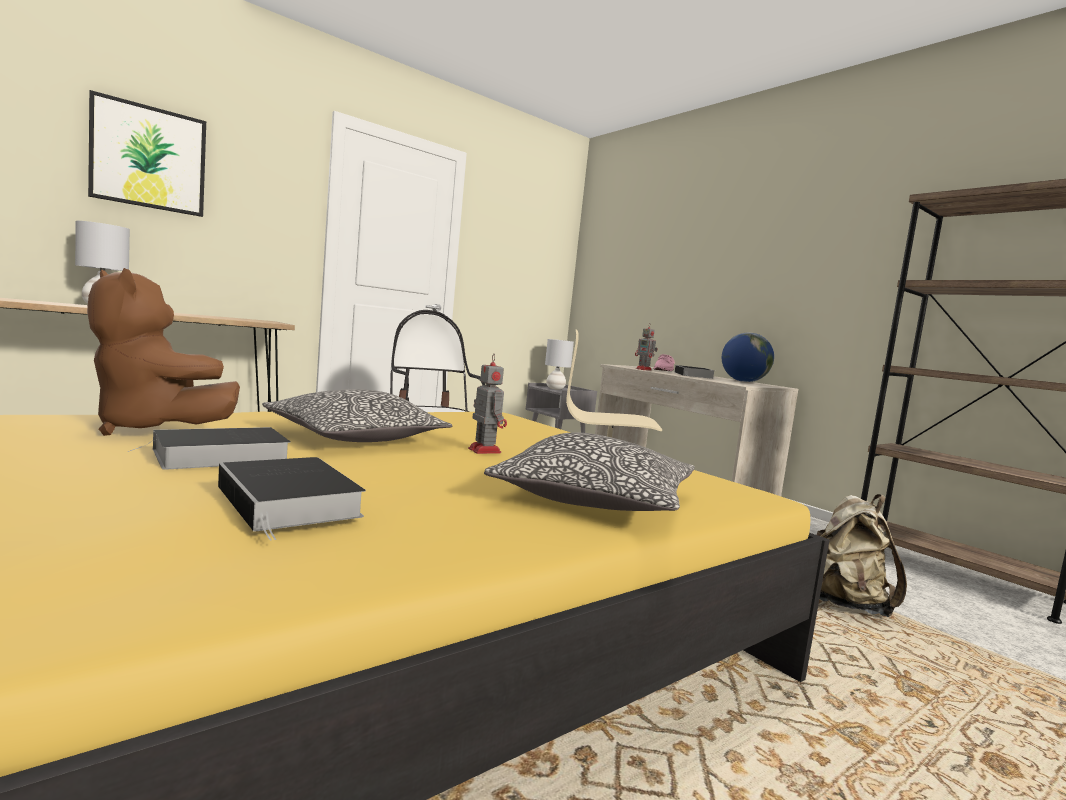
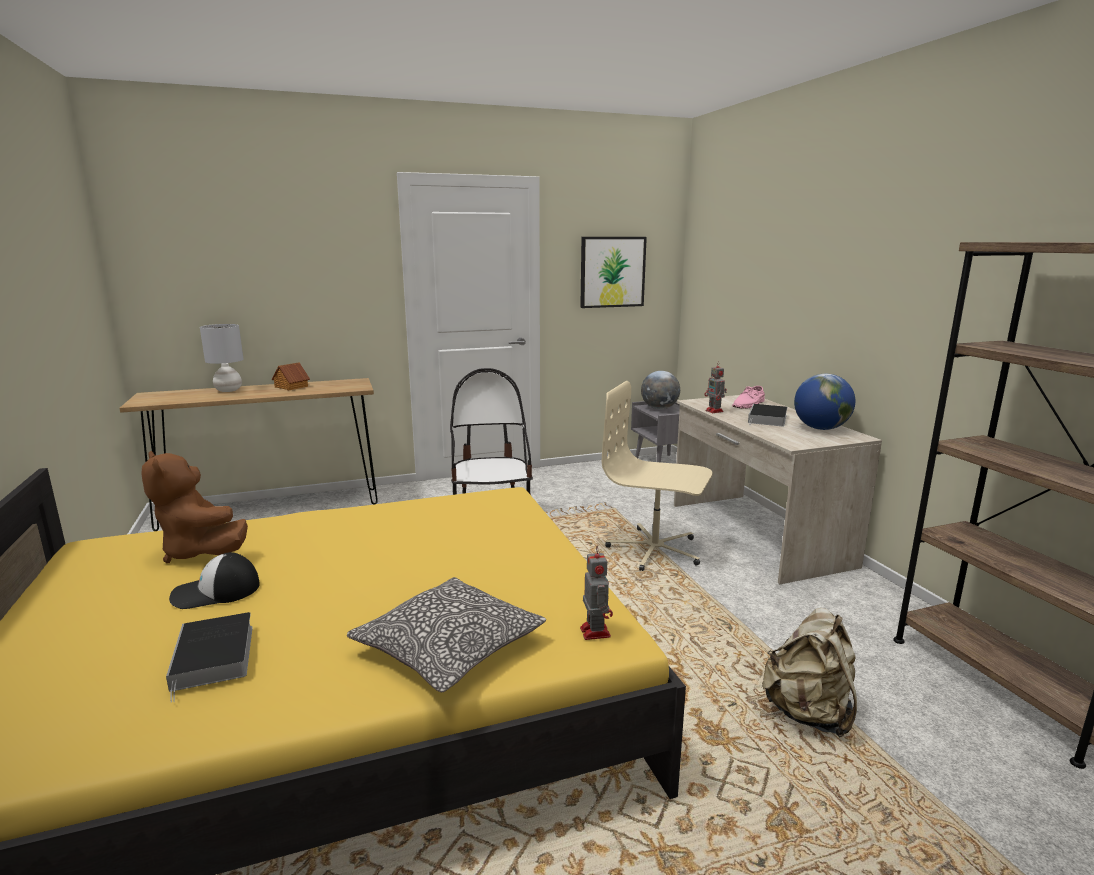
camera: 20 degrees right, 10 degrees up
(149, 158) = (247, 258): picture -> picture (612, 272)
(186, 314) = (291, 387): none -> toy house
(217, 456) = (215, 592): book -> cap
(355, 438) = (337, 554): pillow -> none
(483, 450) = (425, 570): toy robot -> toy robot (594, 631)
(555, 388) = (659, 408): grey table lamp -> globe

